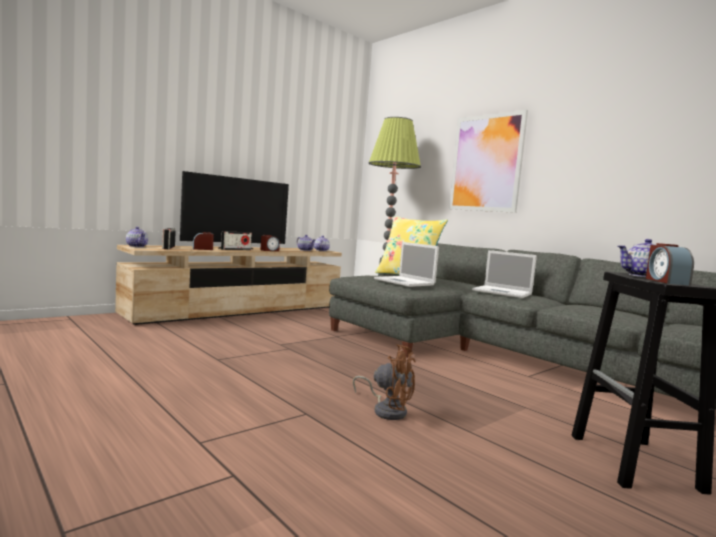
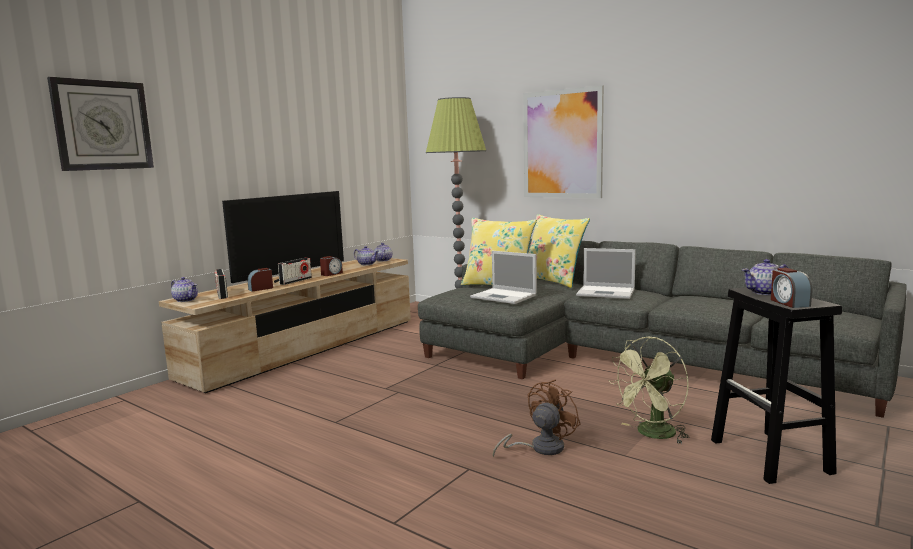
camera: 10 degrees left, 5 degrees up
(93, 94) = (102, 125): none -> wall clock
(387, 410) = (540, 448): brown fan -> brown fan turned 60 degrees counterclockwise
(460, 281) = (553, 281): none -> yellow pillow
(508, 419) = (651, 434): none -> green fan

